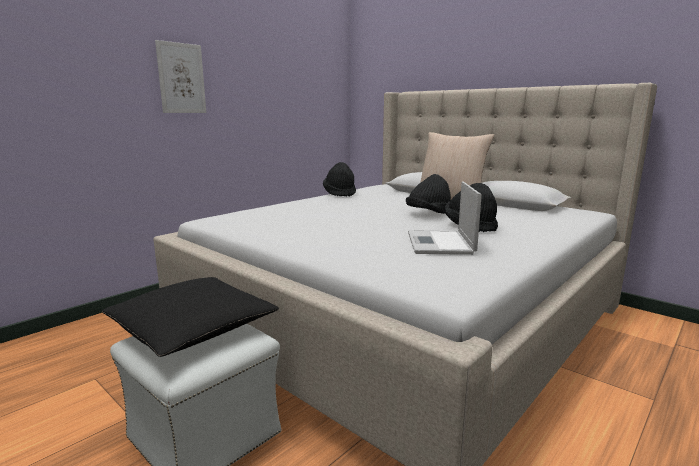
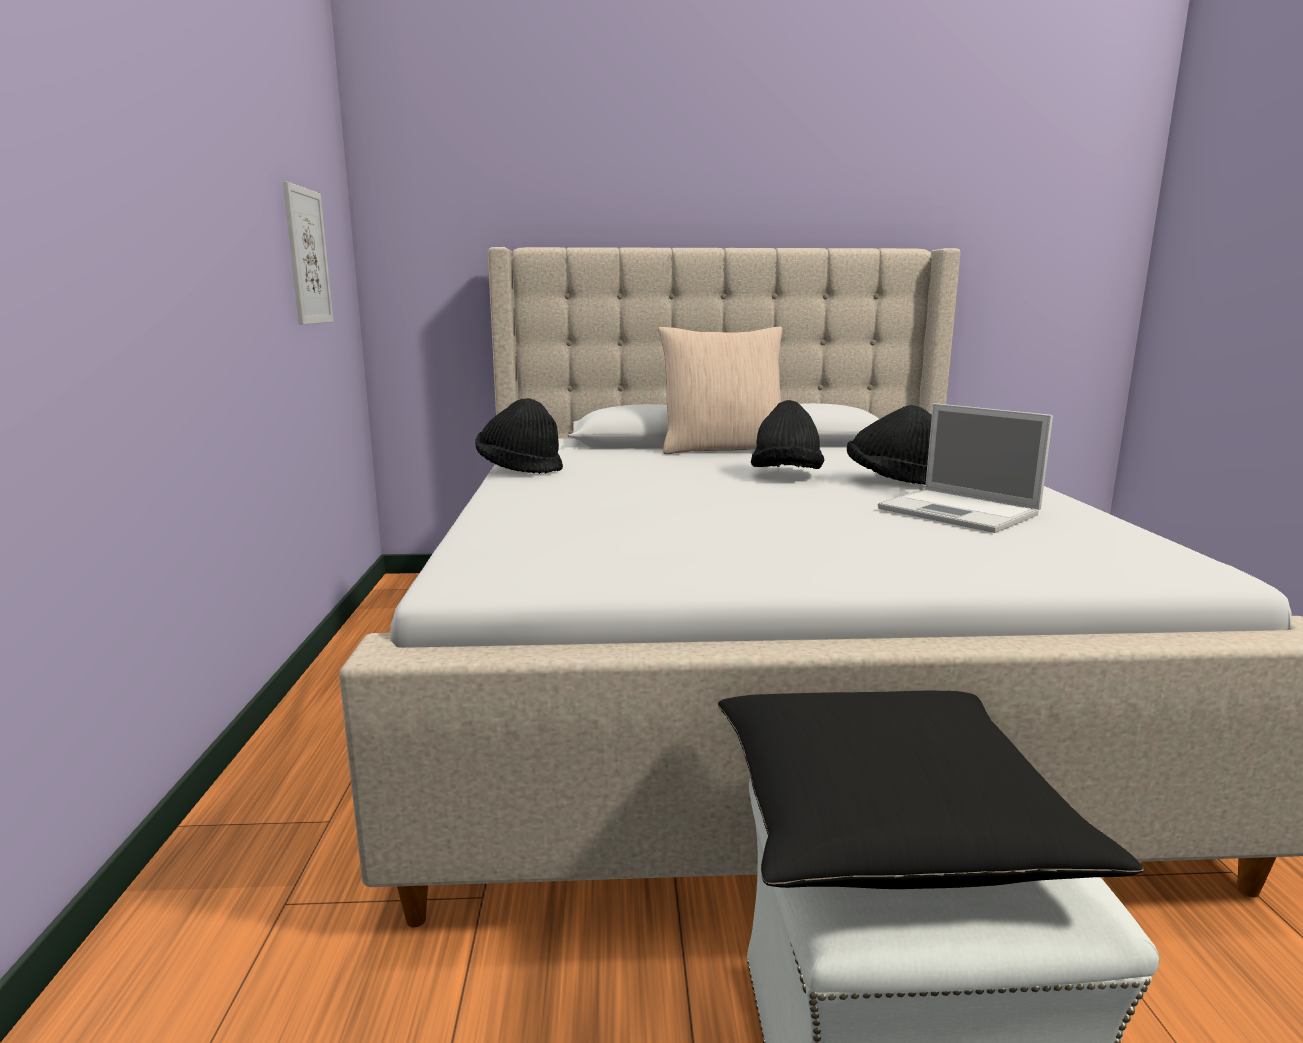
camera: 45 degrees left, 0 degrees up
(181, 78) = (109, 173): picture -> picture (308, 256)

